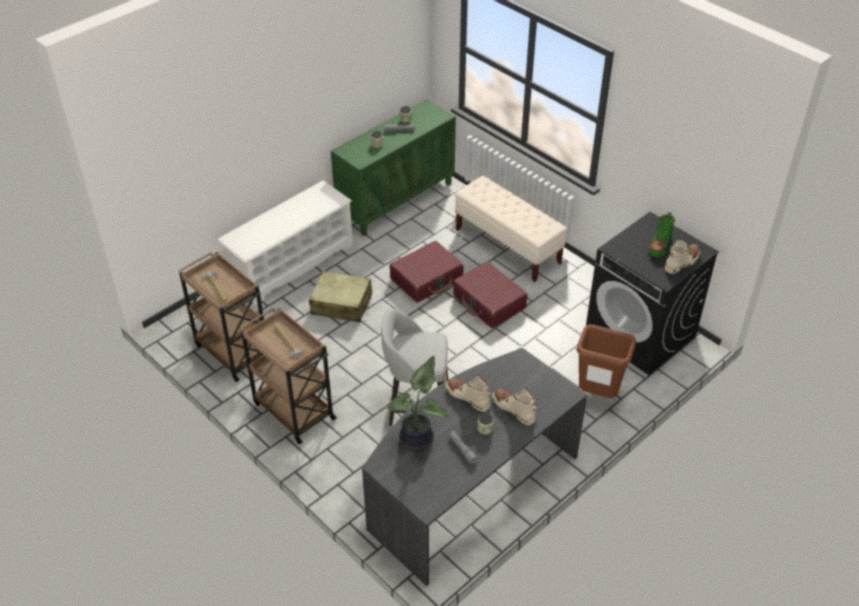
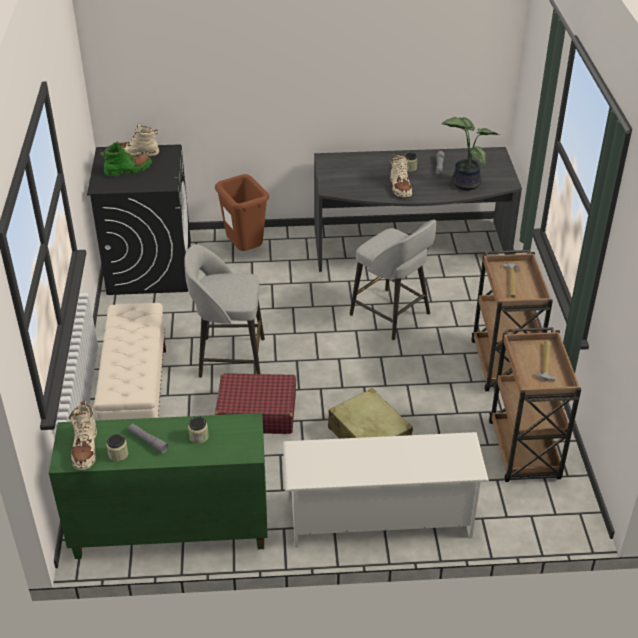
camera: 140 degrees left, 5 degrees down
(489, 302) = (229, 357): red suitcase -> grey stool
(513, 409) = (376, 168): beige boot -> beige boot (85, 449)

